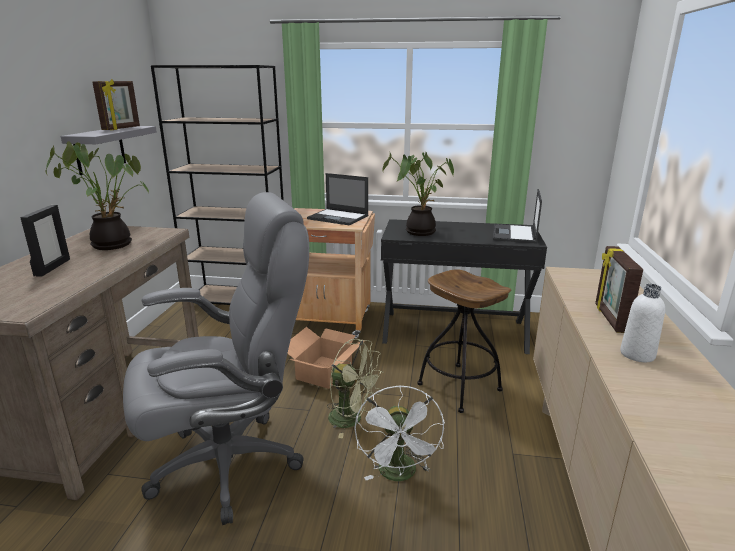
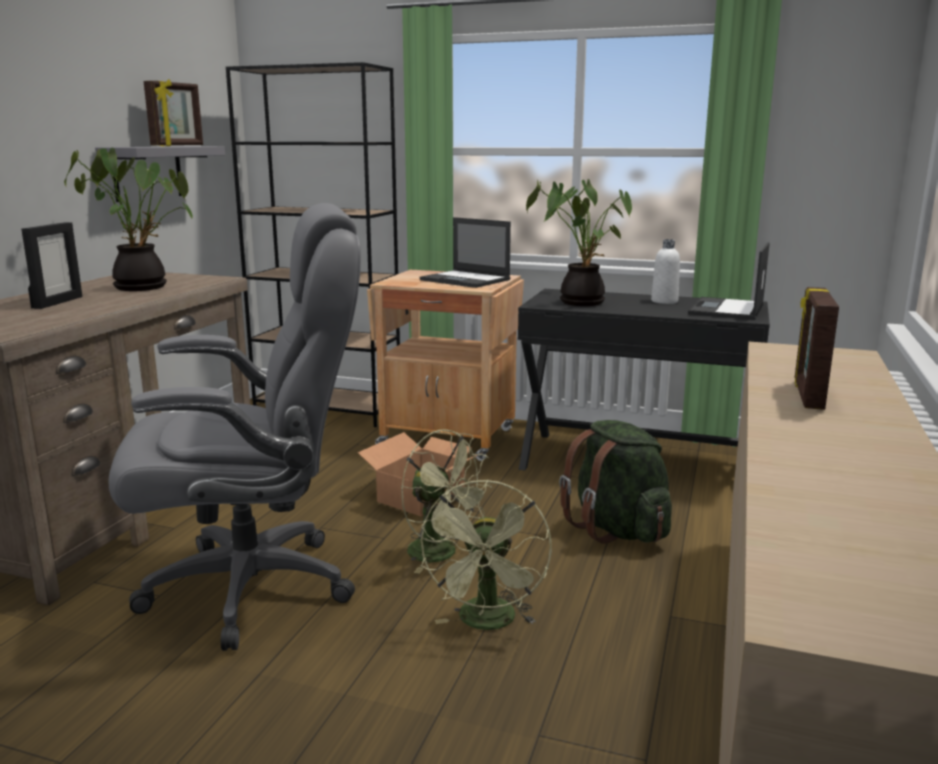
camera: 10 degrees right, 5 degrees down
(399, 475) = (488, 623): white fan -> green fan
(459, 386) = (617, 529): brown stool -> green backpack
(637, 354) = (820, 431): white bottle -> white bottle (664, 301)

